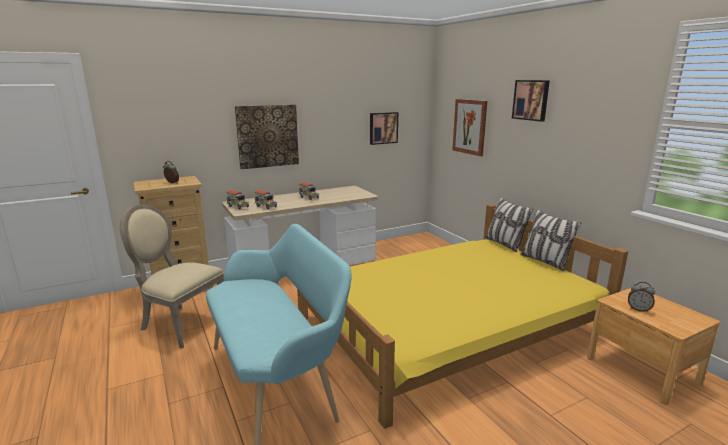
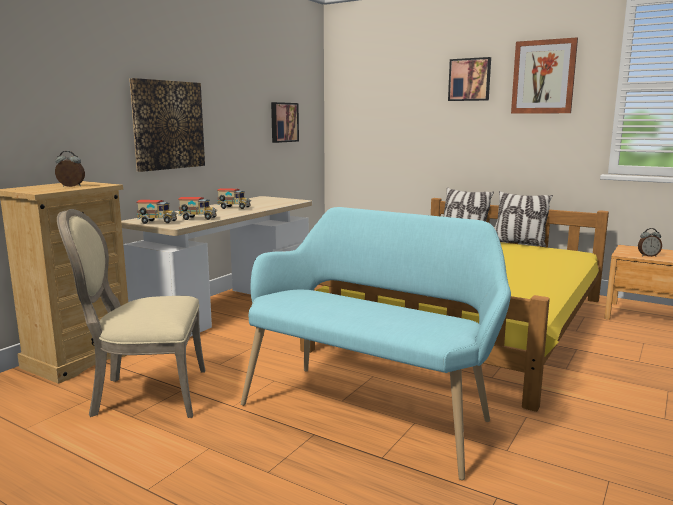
camera: 30 degrees left, 5 degrees down
(470, 127) = (386, 117): picture -> picture (543, 77)

